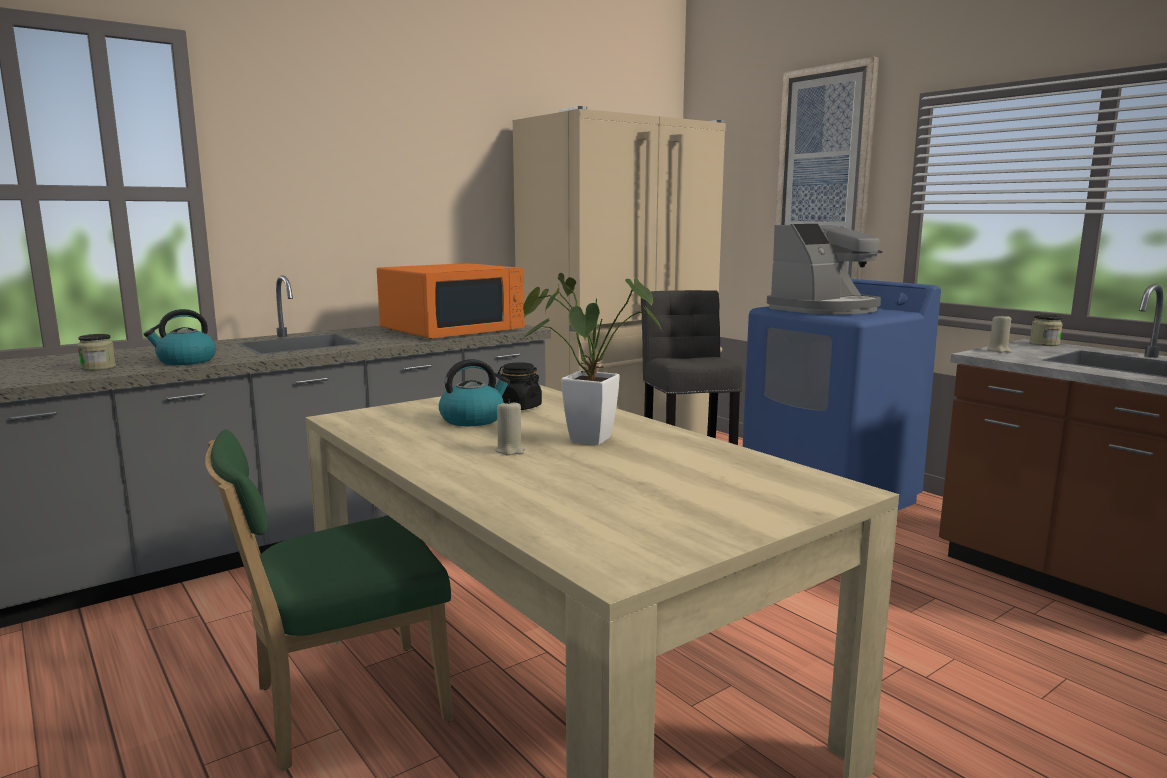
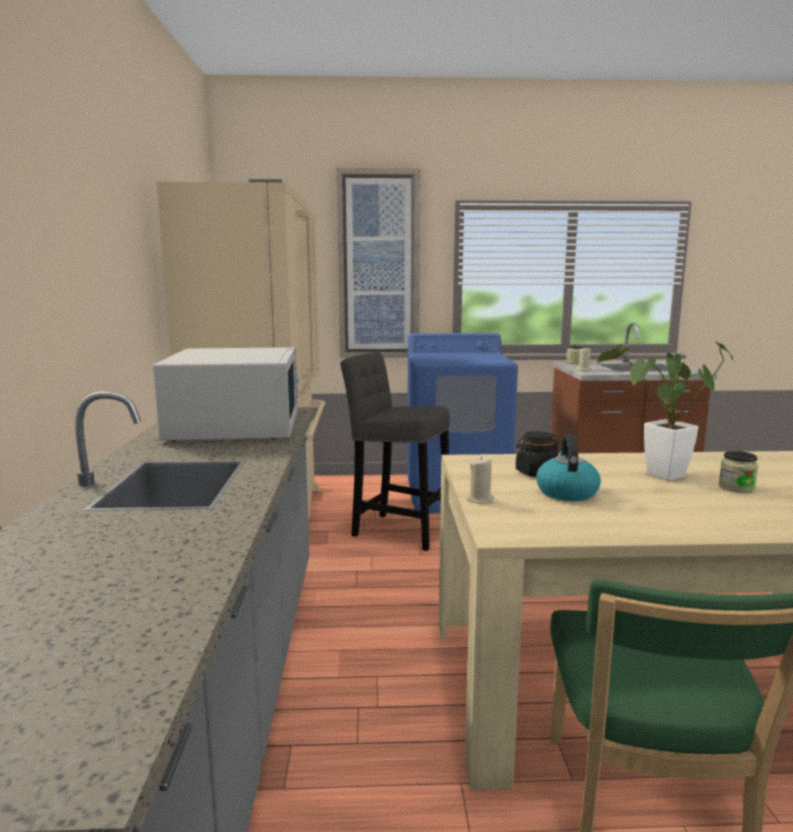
camera: 55 degrees left, 0 degrees up
(98, 367) = (106, 617): jar -> jar (736, 488)
(185, 361) = (181, 550): kettle -> none
(453, 329) = (237, 426): orange microwave -> white microwave
(510, 451) = (685, 499): beige candle -> beige candle (480, 500)
(825, 309) = (455, 357): coffee machine -> none

